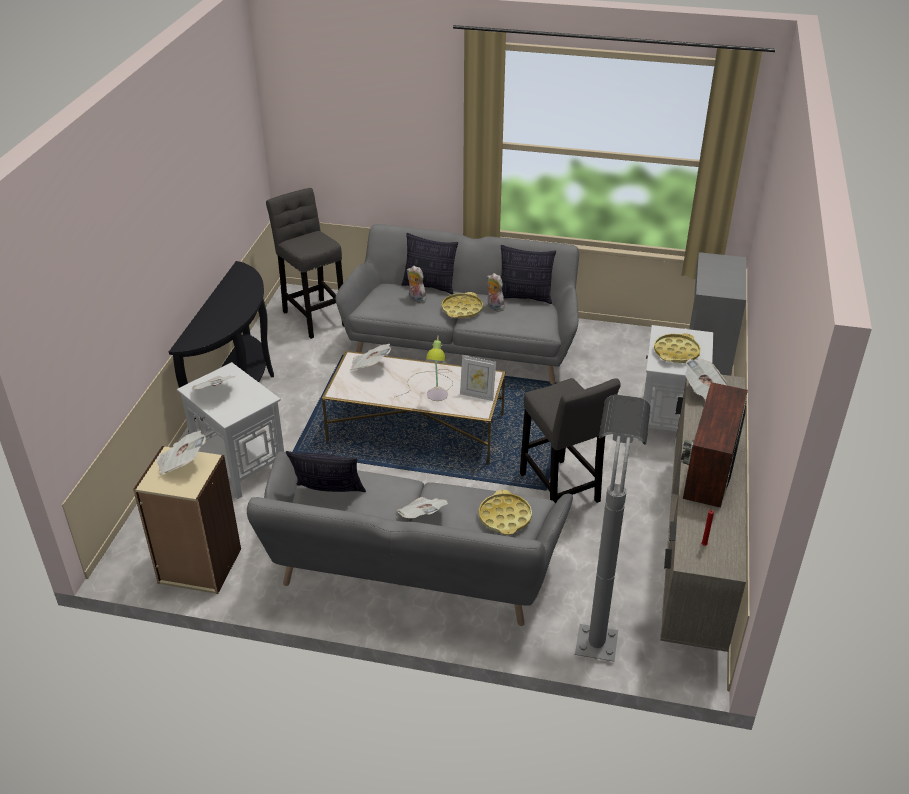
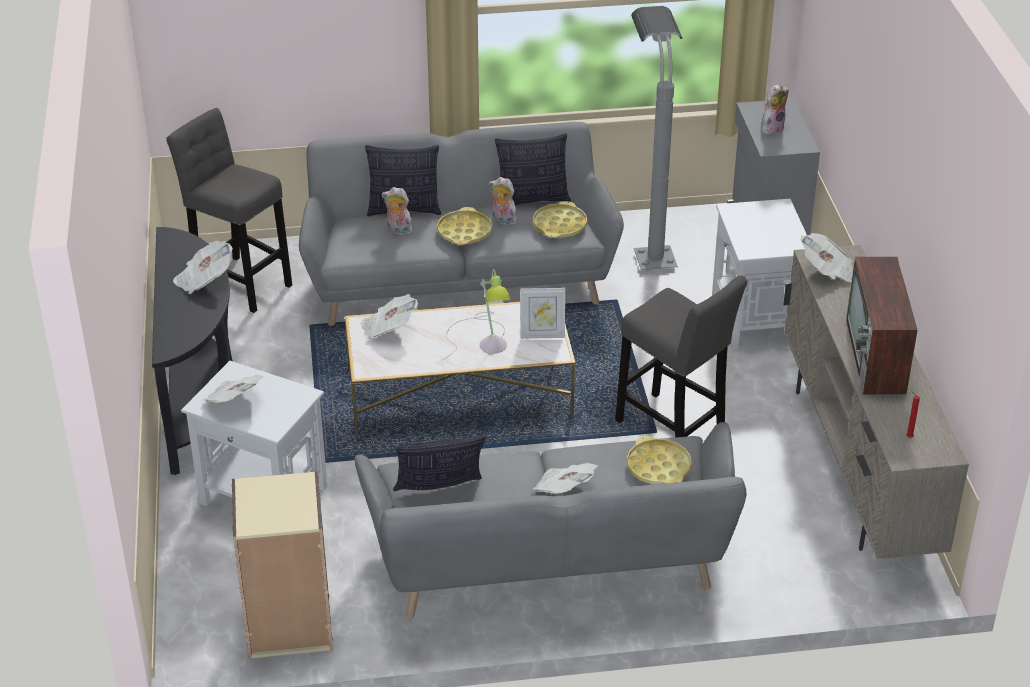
camera: 20 degrees left, 0 degrees up
(181, 463) = (272, 493): newspaper -> newspaper (204, 280)
(598, 623) = (790, 564): grey floor lamp -> grey floor lamp (649, 246)
(676, 352) = (761, 231): yellow tray -> yellow tray (560, 225)
(716, 275) = (772, 128): none -> plush toy

